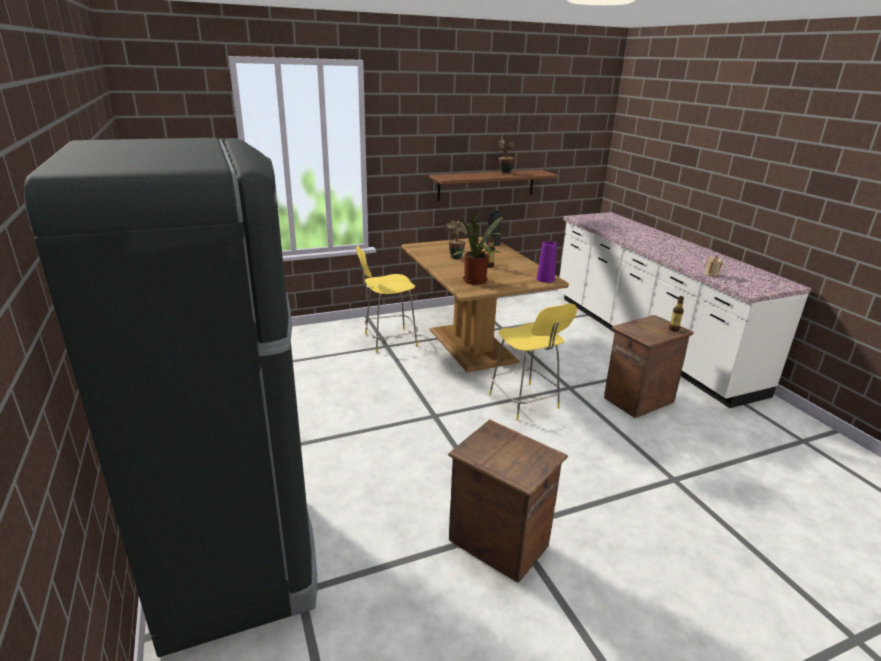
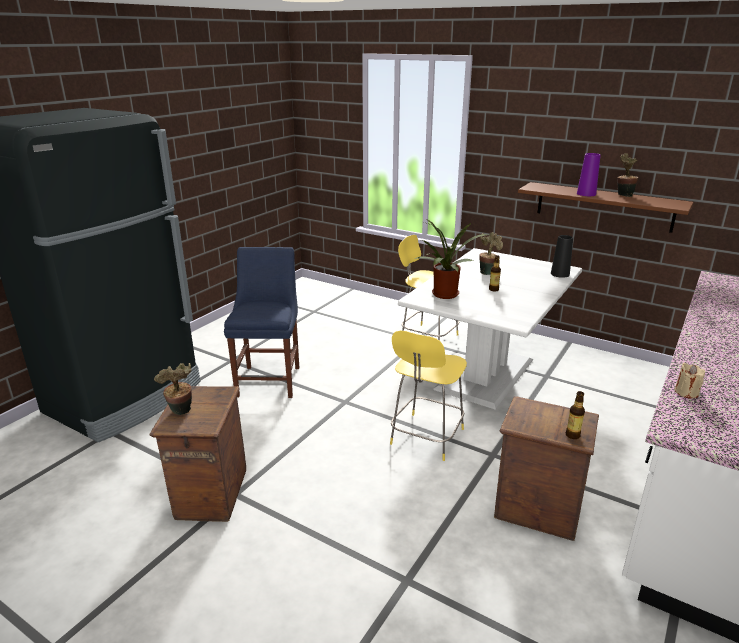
camera: 55 degrees right, 0 degrees up
(344, 439) = (270, 379): none -> blue chair
(473, 345) = (486, 374): brown dining table -> white dining table
(508, 464) = (180, 412): none -> potted plant
(545, 279) = (512, 319): purple vase -> purple vase (586, 194)

